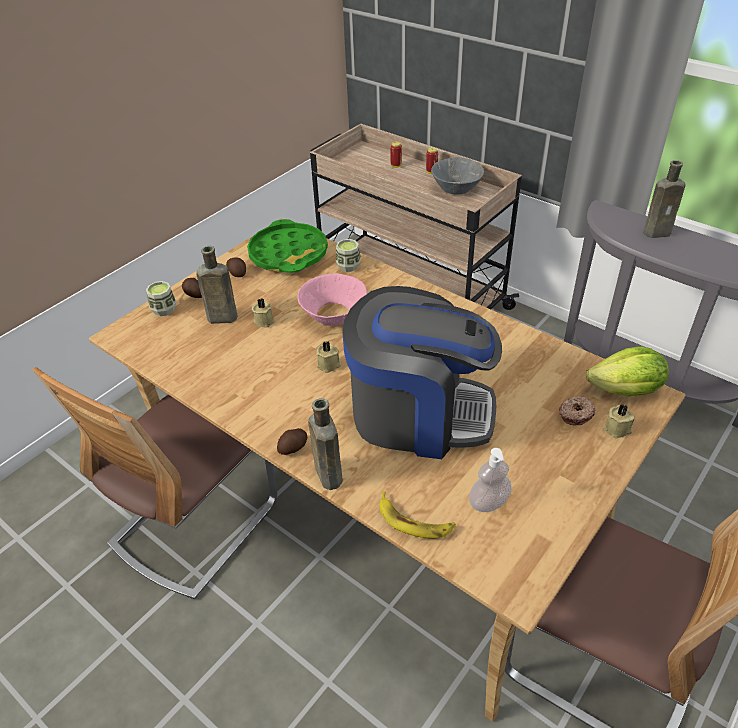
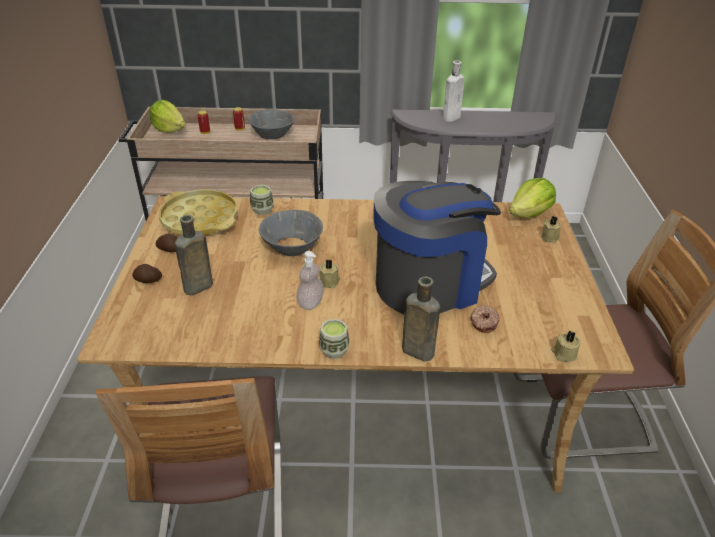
camera: 40 degrees left, 5 degrees down
(164, 309) = (132, 303): cup -> cup (334, 350)
(264, 320) = (239, 274): beige candle -> beige candle (563, 354)
(288, 254) = (200, 219): green tray -> yellow tray
(294, 447) = (371, 348): potato -> none
(333, 315) = (292, 247): pink bowl -> grey bowl
(367, 153) = (169, 129): none -> lettuce
(414, 521) = (505, 348): banana -> none
(488, 502) = (532, 313): soap dispenser -> soap dispenser (310, 303)
(575, 414) = (519, 239): donut -> donut (483, 322)
(659, 232) = (452, 117): brown bottle -> white bottle

